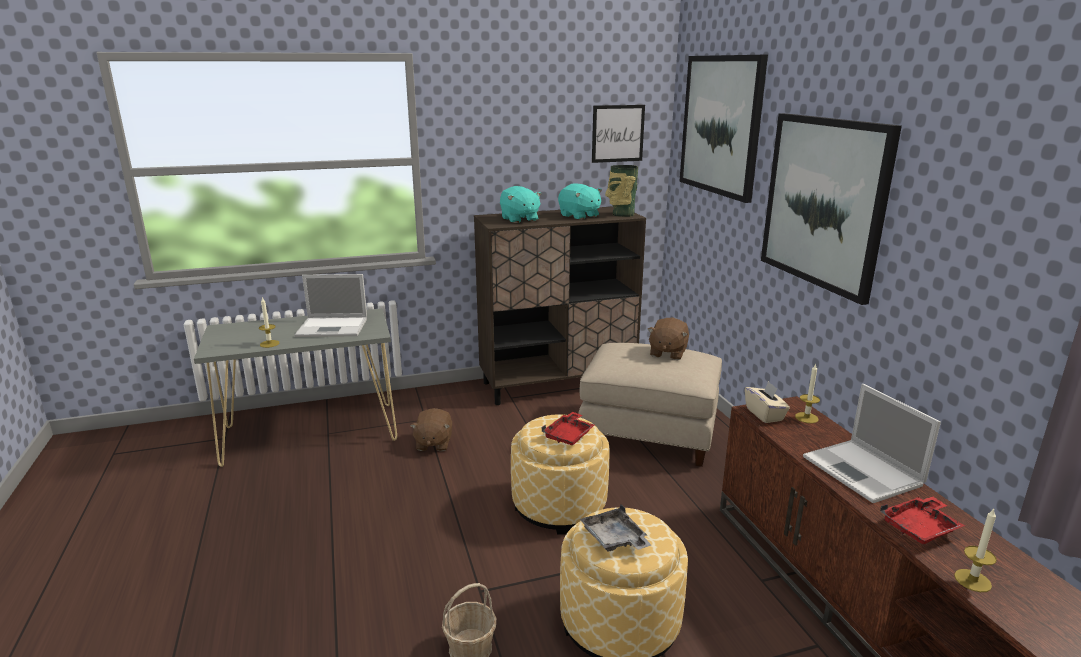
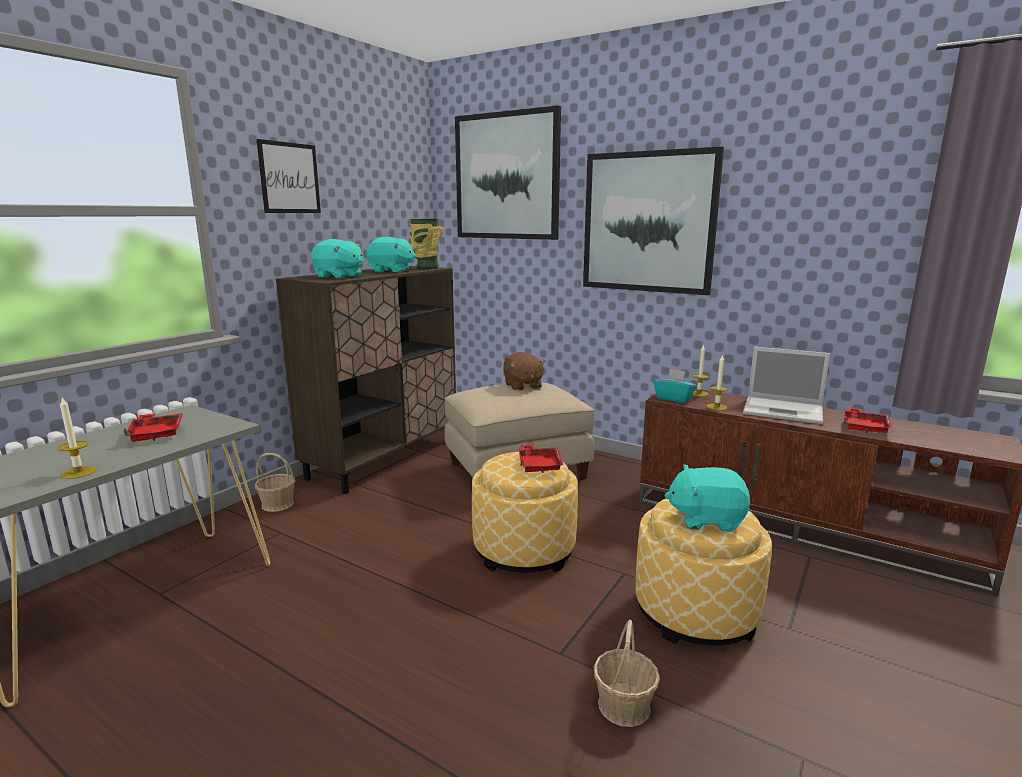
camera: 40 degrees left, 5 degrees down
(334, 327) = (156, 434): laptop -> red tray
(433, 443) = (323, 550): brown plush toy -> none
(447, 397) = (278, 504): none -> basket
(614, 539) = (706, 519): grey tray -> turquoise plush toy
(617, 133) = (394, 191): picture -> picture (289, 178)
(764, 414) = (674, 398): beige tissue box -> turquoise tissue box
(972, 580) = (932, 442): candle -> candle (717, 407)

